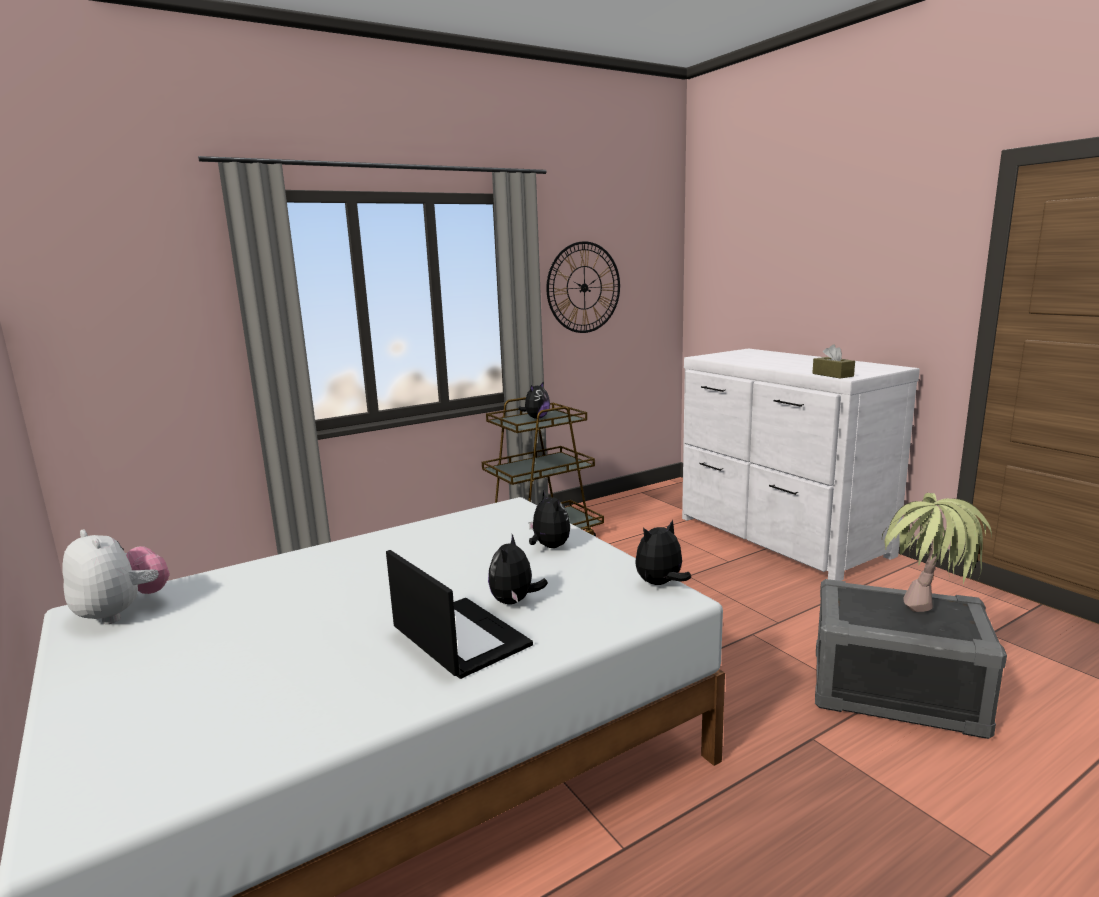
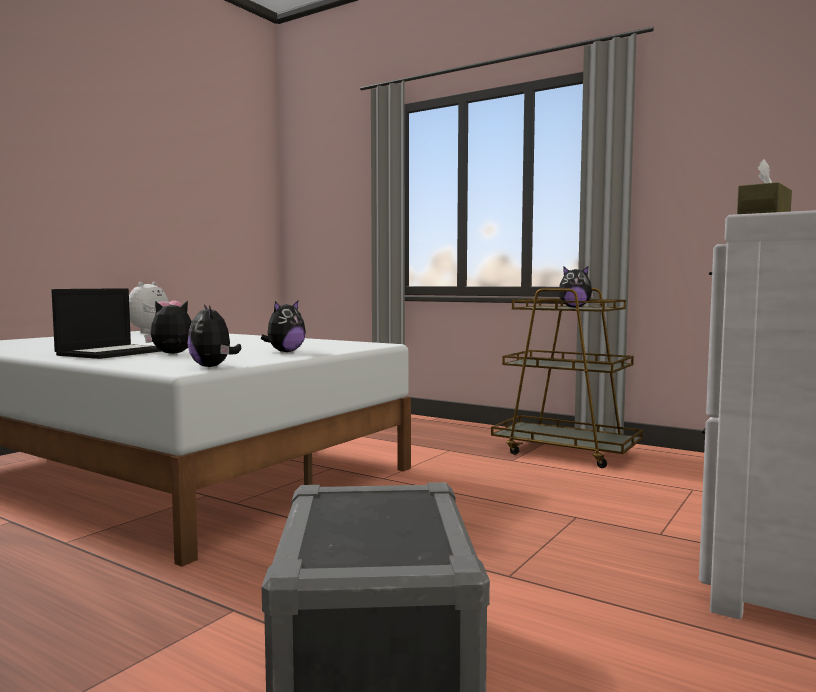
camera: 65 degrees right, 10 degrees down
(584, 287) = (722, 164): wall clock -> none
(660, 584) = (213, 367): plush toy -> plush toy turned 150 degrees counterclockwise
(923, 624) = (341, 534): potted plant -> none

